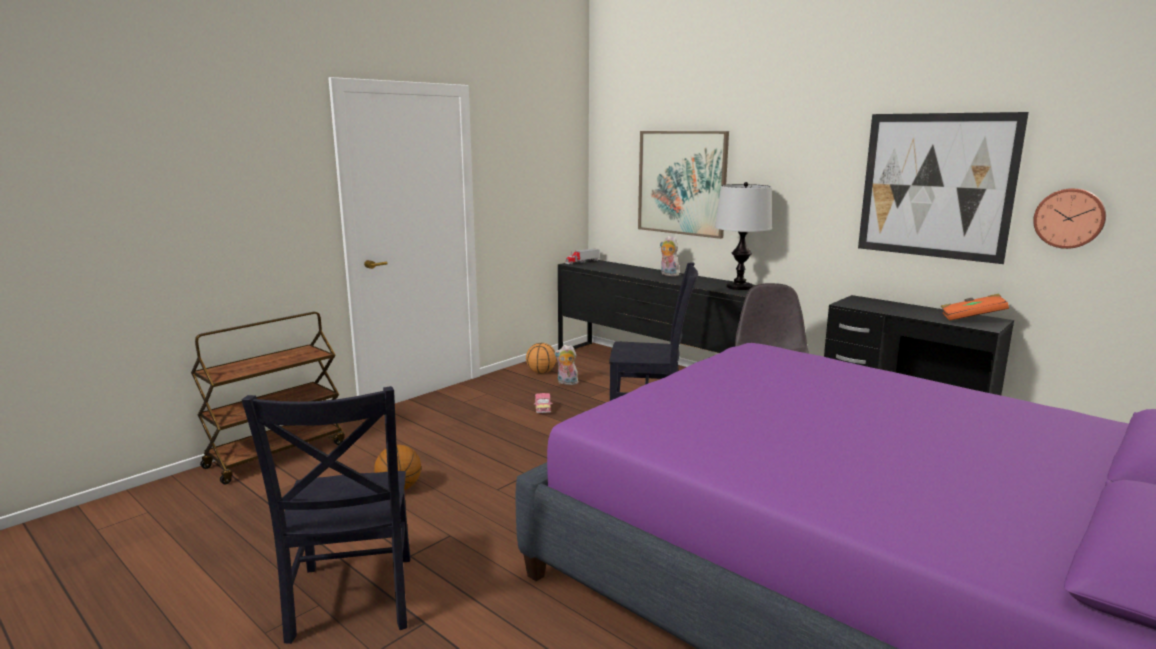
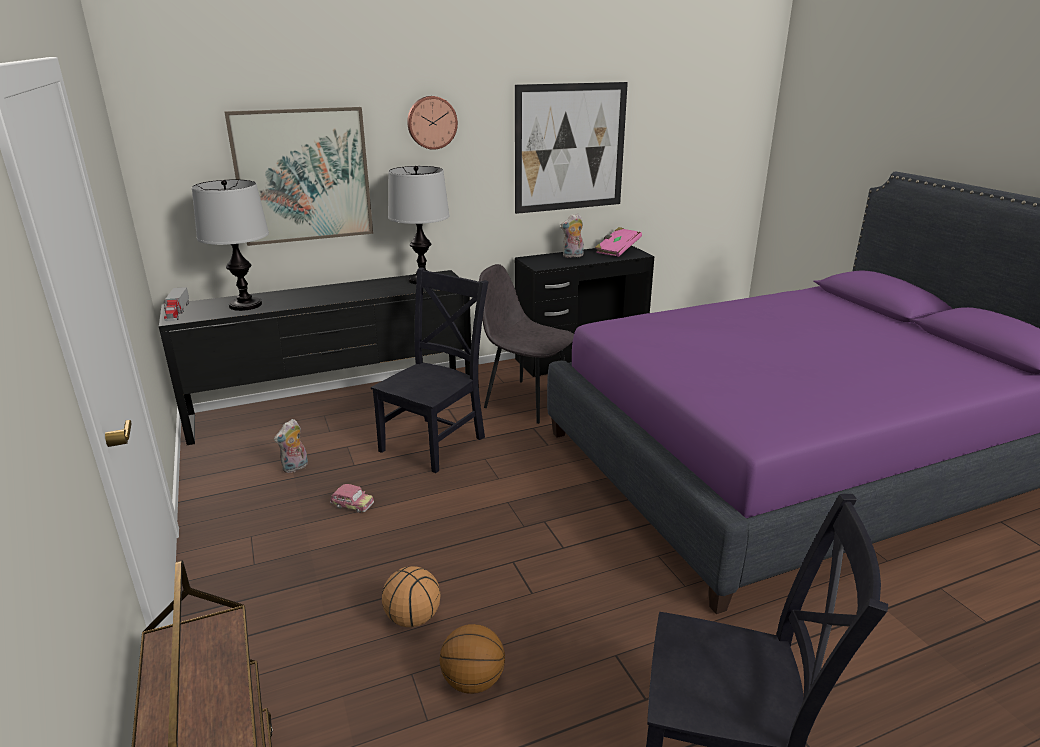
camera: 65 degrees left, 10 degrees up
(541, 372) = (237, 475): basketball -> basketball (413, 617)
(613, 268) = (245, 305): none -> table lamp
(668, 274) = (325, 291): plush toy -> plush toy (572, 256)
(971, 319) = (617, 251): orange book -> pink book
(1069, 218) = (653, 162): wall clock -> wall clock (431, 122)

